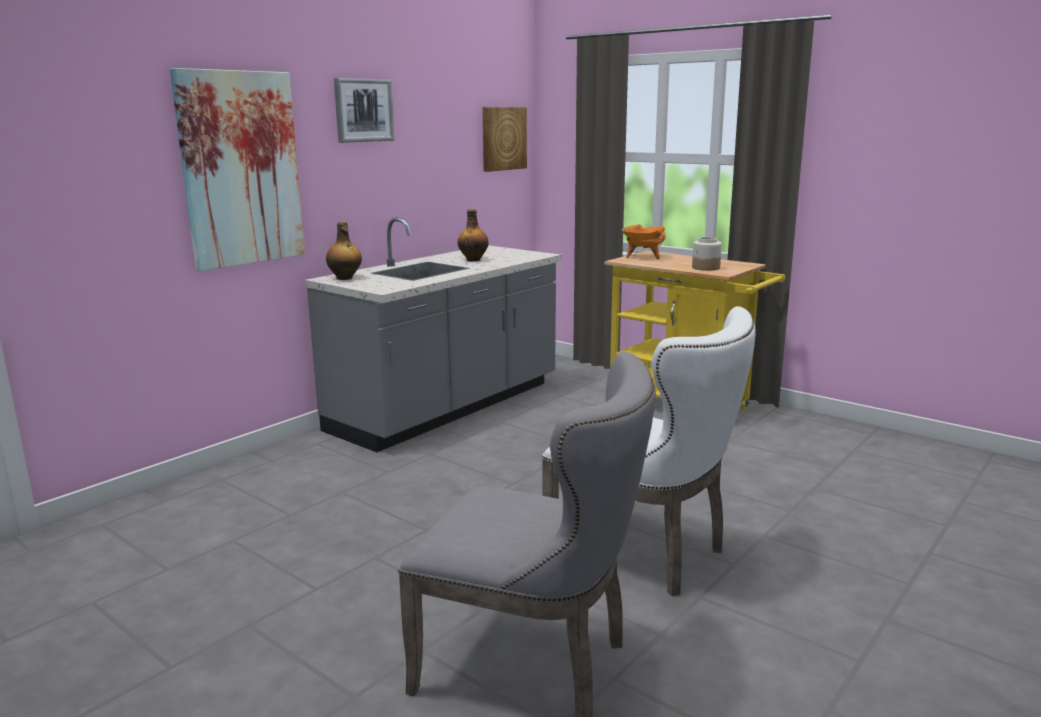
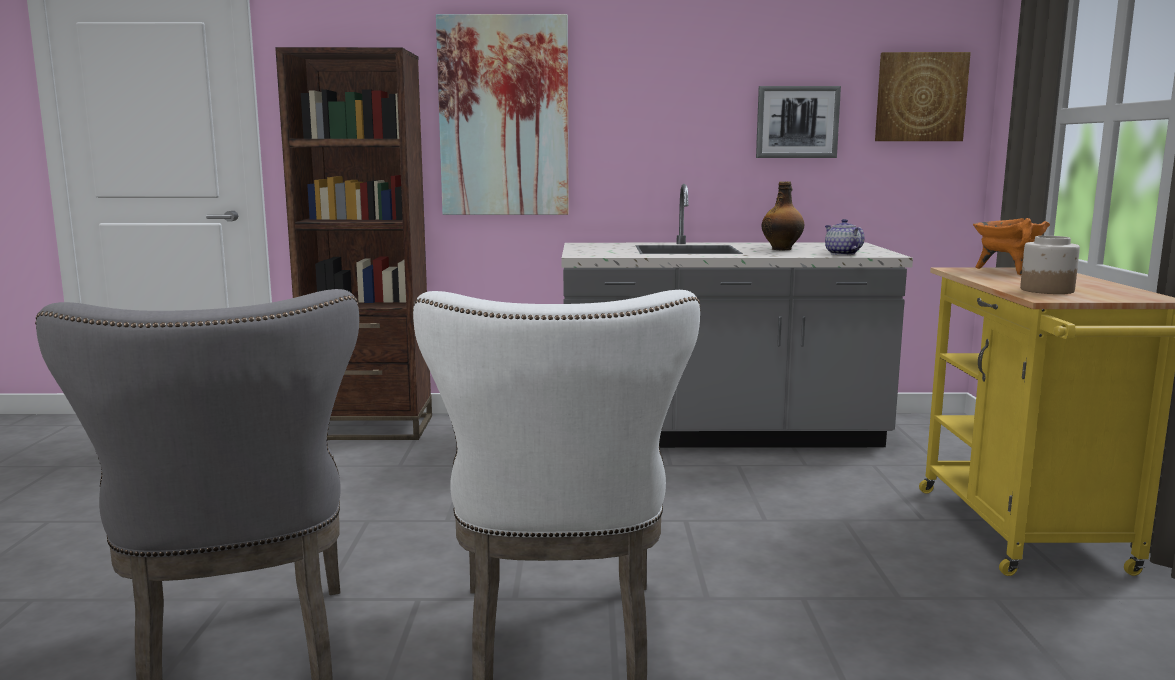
camera: 50 degrees right, 5 degrees down
(178, 501) = (369, 428): none -> brown bookcase
(345, 278) = (595, 245): bottle -> none
(363, 110) = (672, 56): picture -> picture (797, 122)
(520, 258) = (841, 254): none -> teapot

